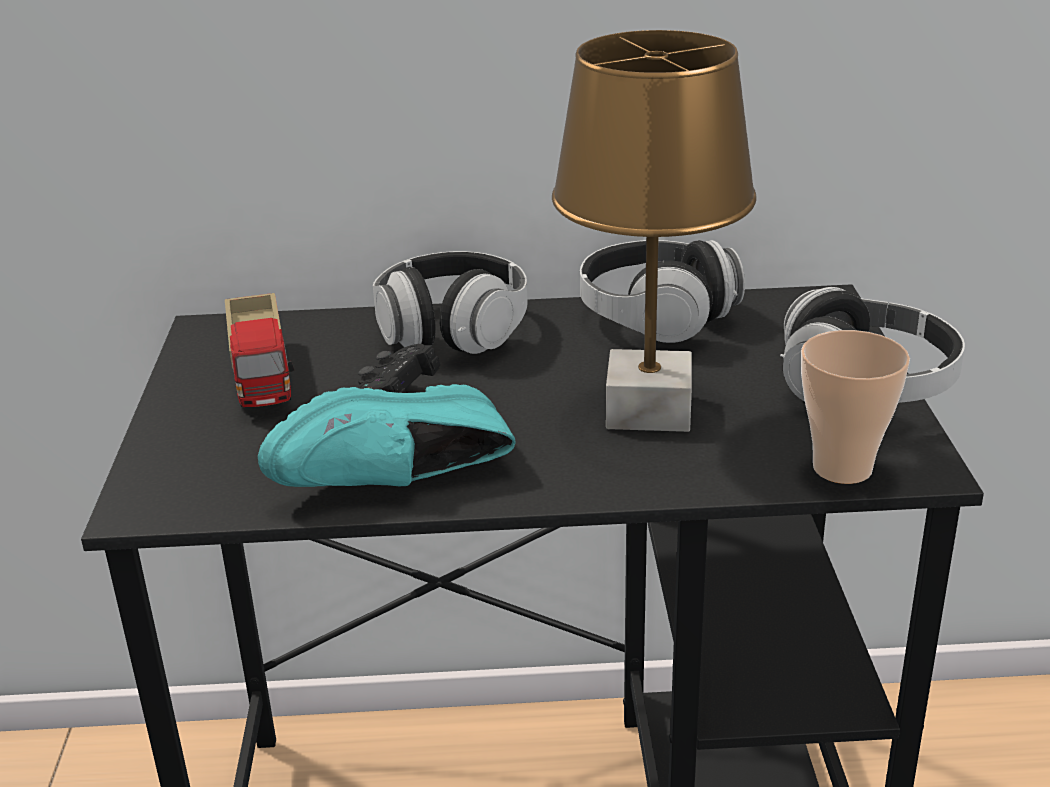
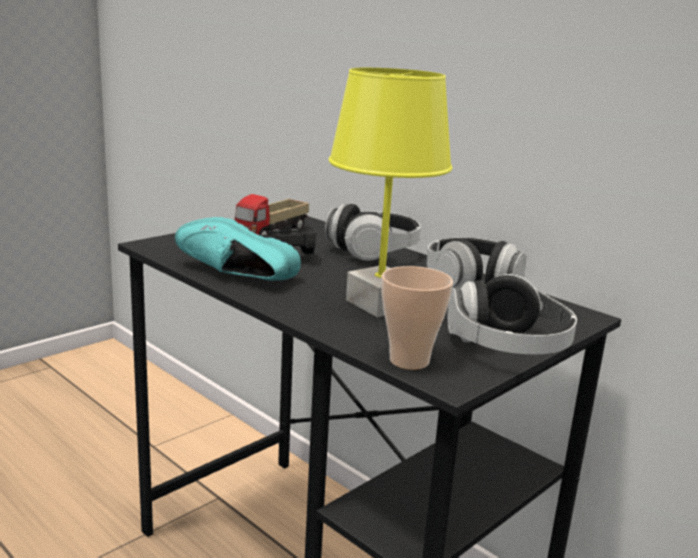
camera: 45 degrees right, 10 degrees down
(650, 410) = (380, 304): brown table lamp -> yellow table lamp

